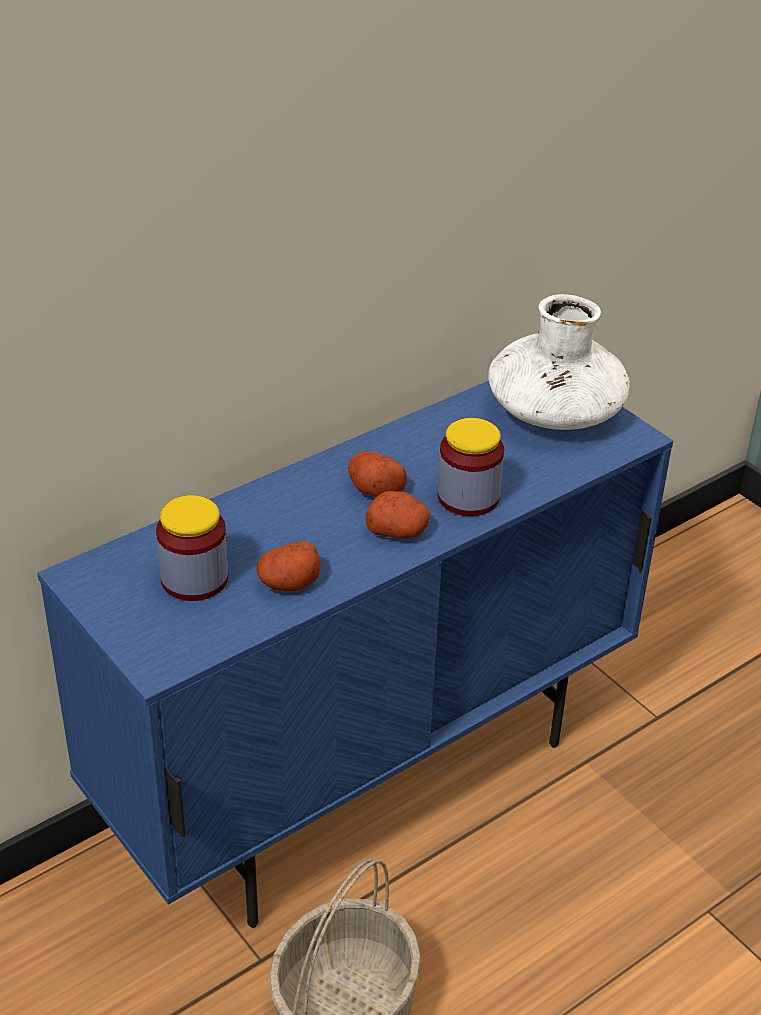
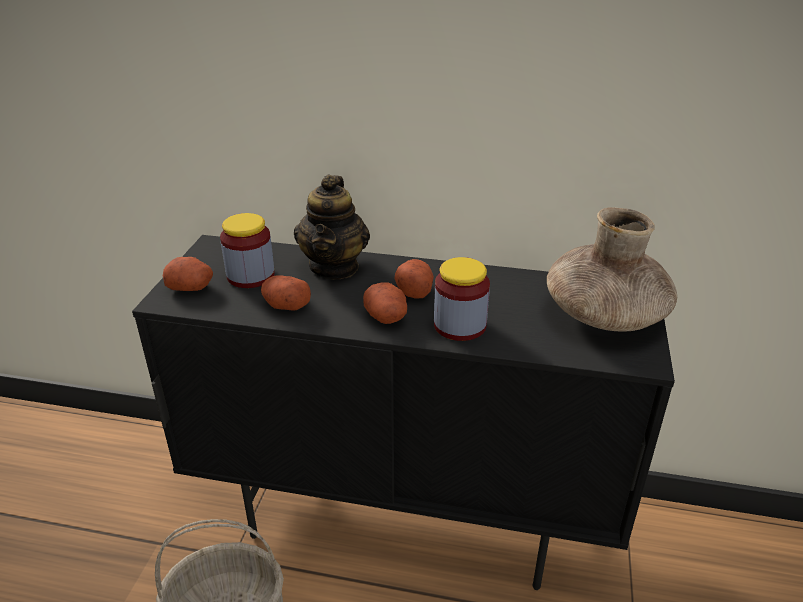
camera: 50 degrees right, 5 degrees down
(157, 632) = (191, 287): none -> potato
(260, 514) = (334, 267): none -> teapot
(368, 781) = (403, 515): blue cabinet -> black cabinet
(554, 412) = (605, 315): white vase -> brown vase

